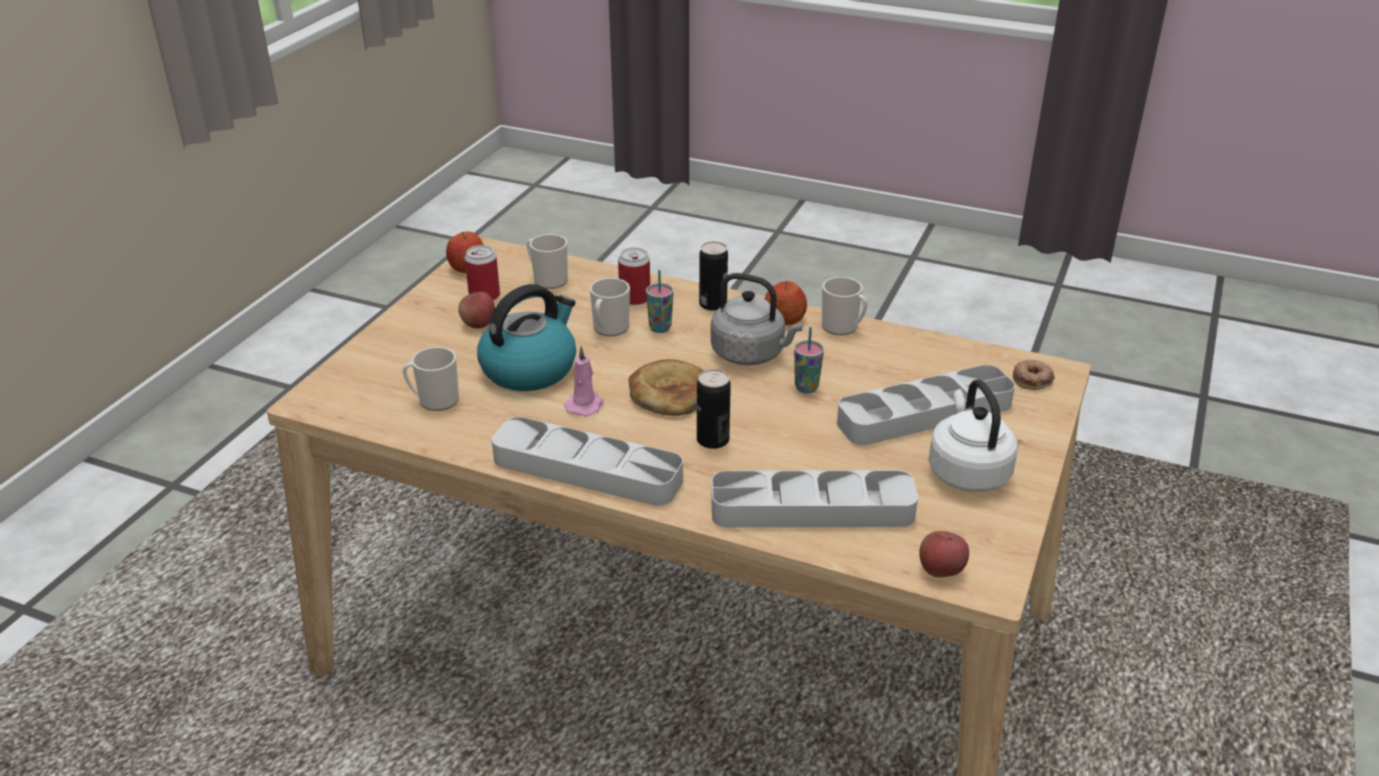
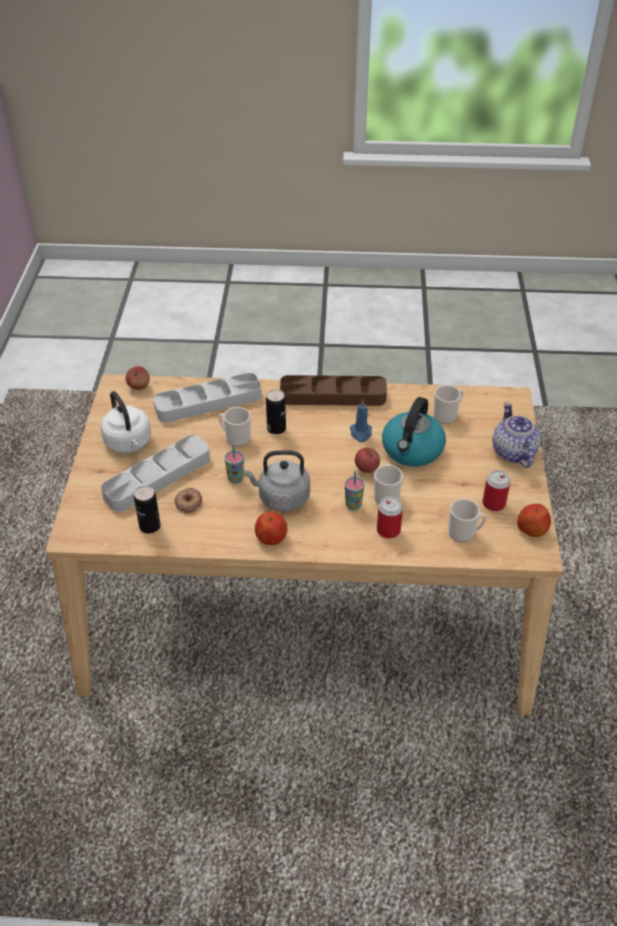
camera: 160 degrees right, 10 degrees up
(397, 337) = (513, 452): none -> teapot
(478, 324) = (474, 477): apple -> apple (366, 469)
(585, 405) = (361, 433): pink candle -> blue candle
(587, 470) = (333, 395): grey tray -> brown tray
(669, 393) = (317, 454): bread -> none
(713, 304) = (329, 539): can -> can (150, 526)
(843, 327) = (226, 540): mug -> mug (235, 438)
(1032, 379) = (88, 524): donut -> donut (188, 503)

